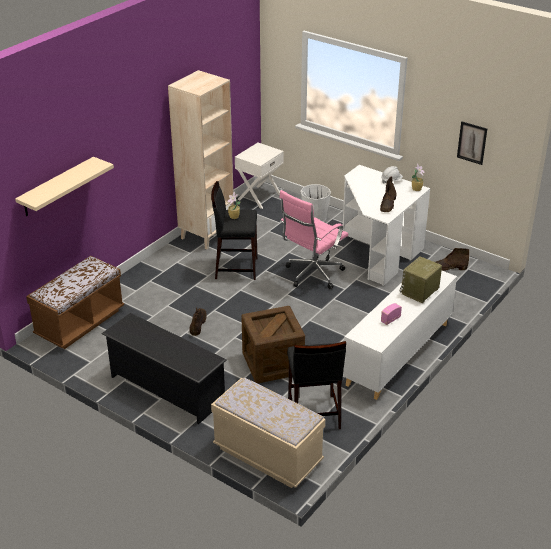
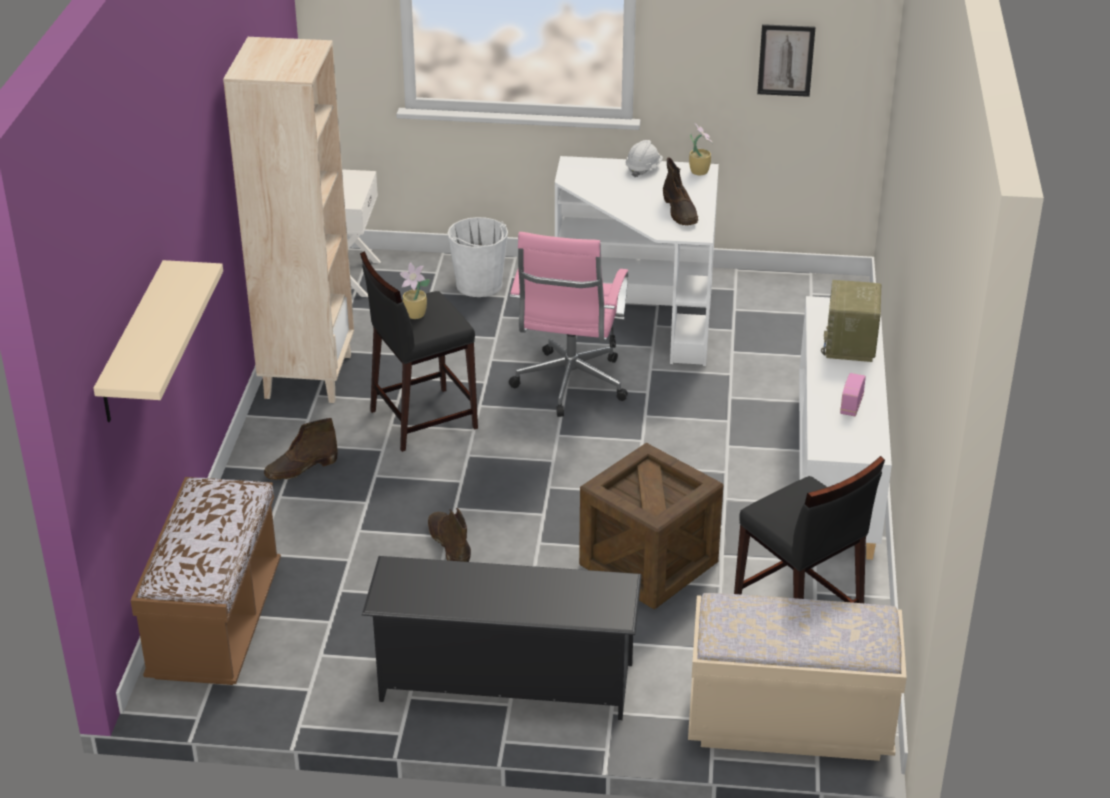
camera: 30 degrees left, 0 degrees up
(449, 268) = (780, 301): brown boot -> brown boot (300, 468)

